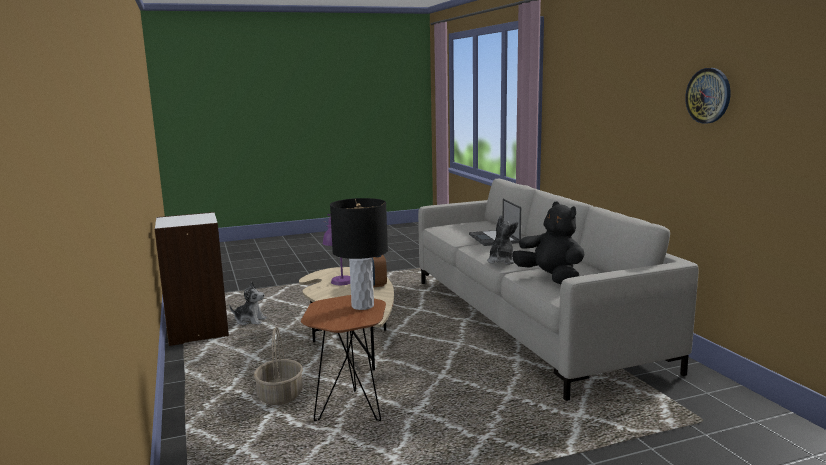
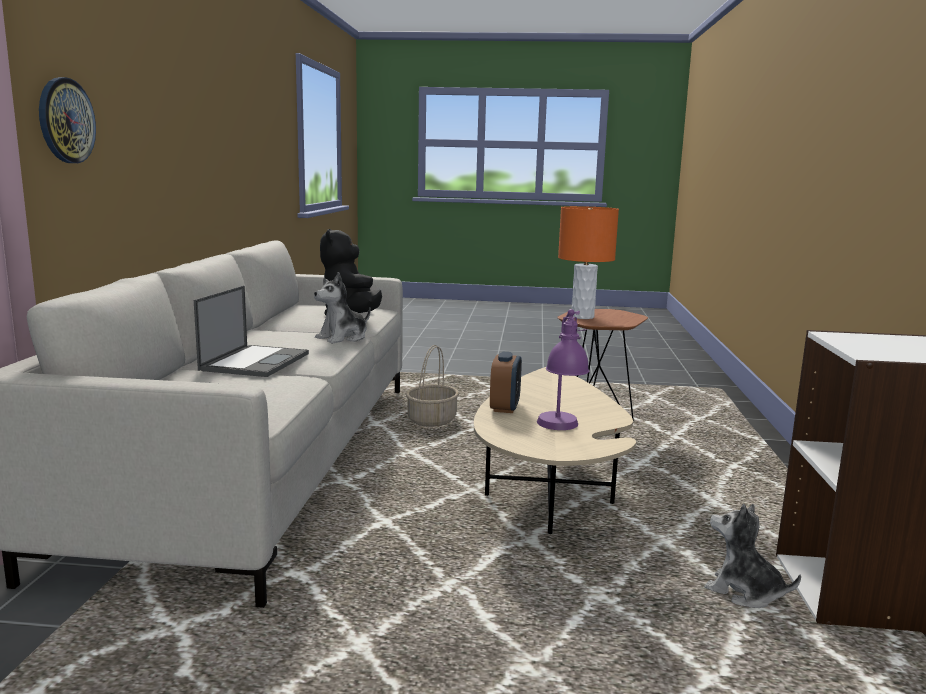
camera: 155 degrees left, 0 degrees up
(280, 396) = (666, 448): basket -> basket (431, 420)
(362, 306) = (582, 317): black table lamp -> orange table lamp
(708, 95) = (203, 104): wall clock -> wall clock (65, 121)

